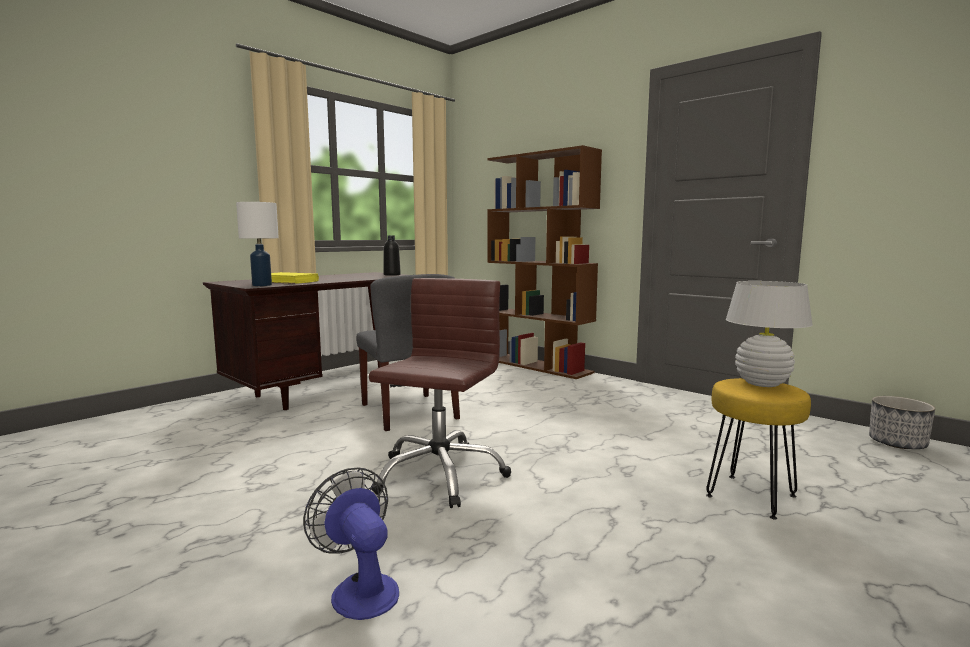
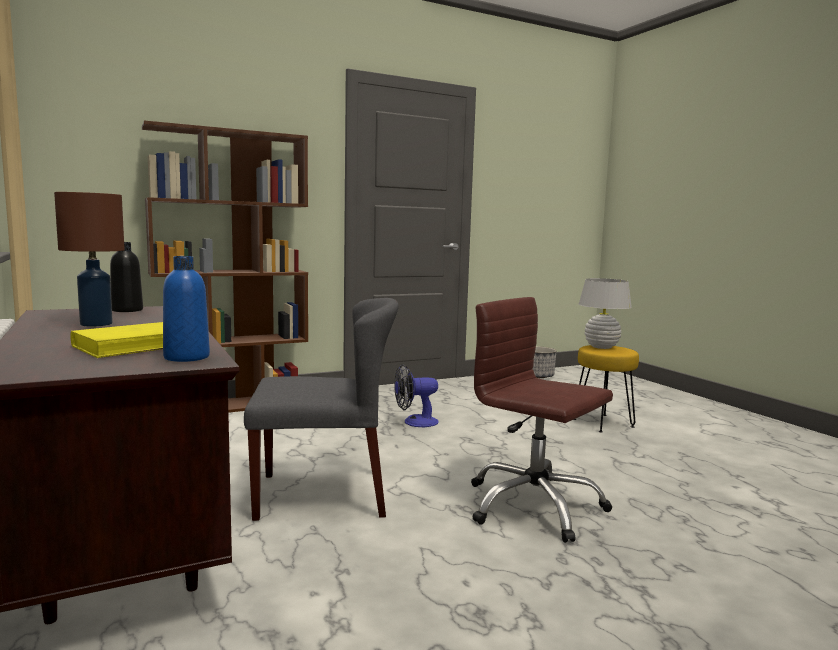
camera: 70 degrees left, 0 degrees up
(262, 285) = (186, 357): white table lamp -> blue bottle
(342, 276) = (95, 324): none -> brown table lamp
(360, 588) = (746, 567): fan -> fan (415, 422)

